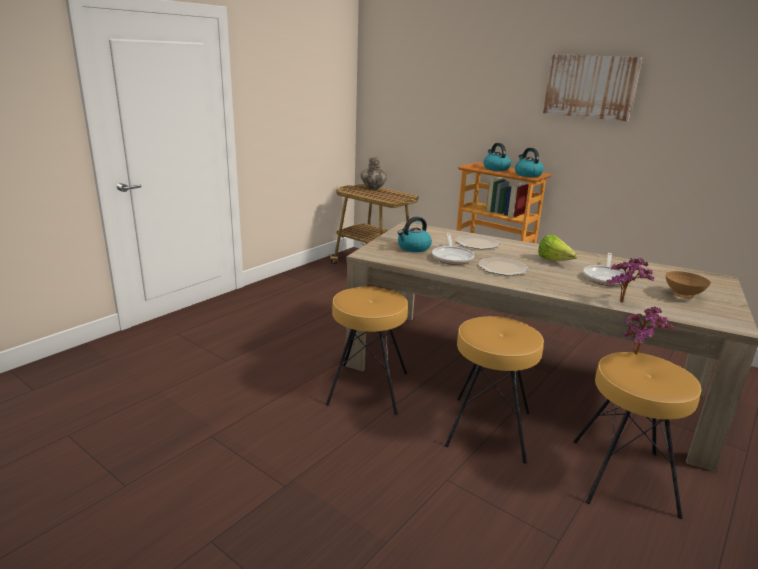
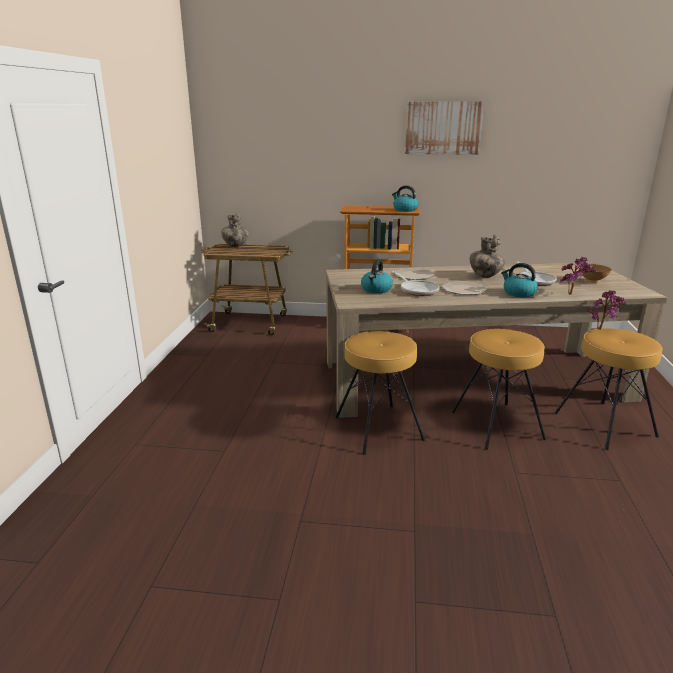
camera: 30 degrees left, 0 degrees up
(495, 168) = (372, 208): kettle -> kettle (518, 293)
(554, 260) = (484, 276): lettuce -> vase

